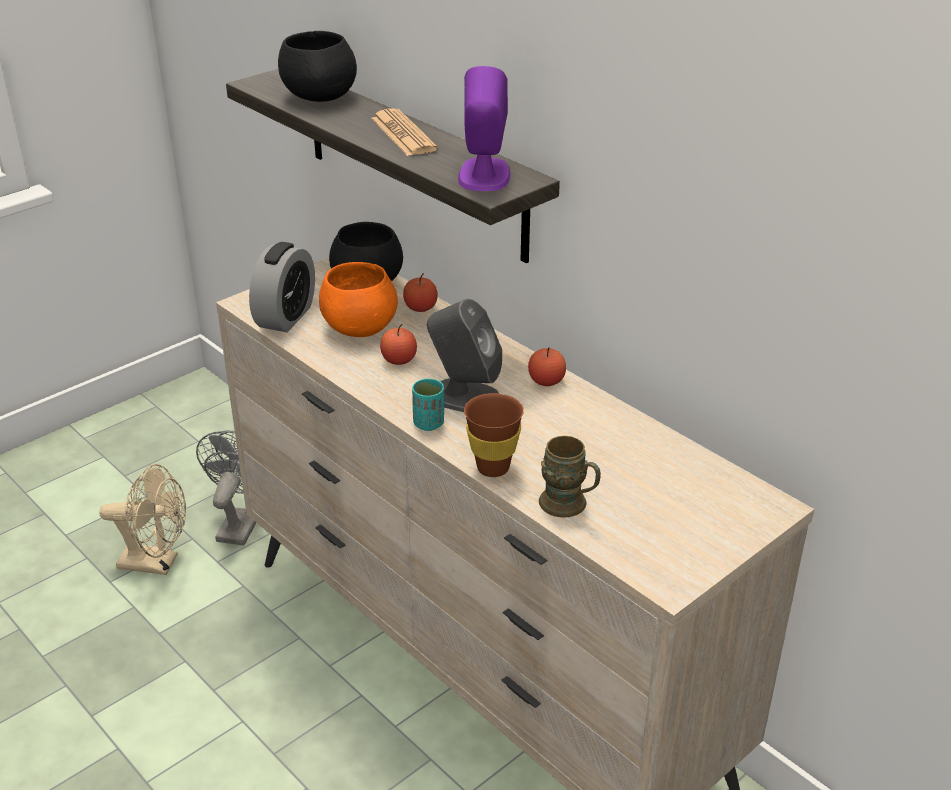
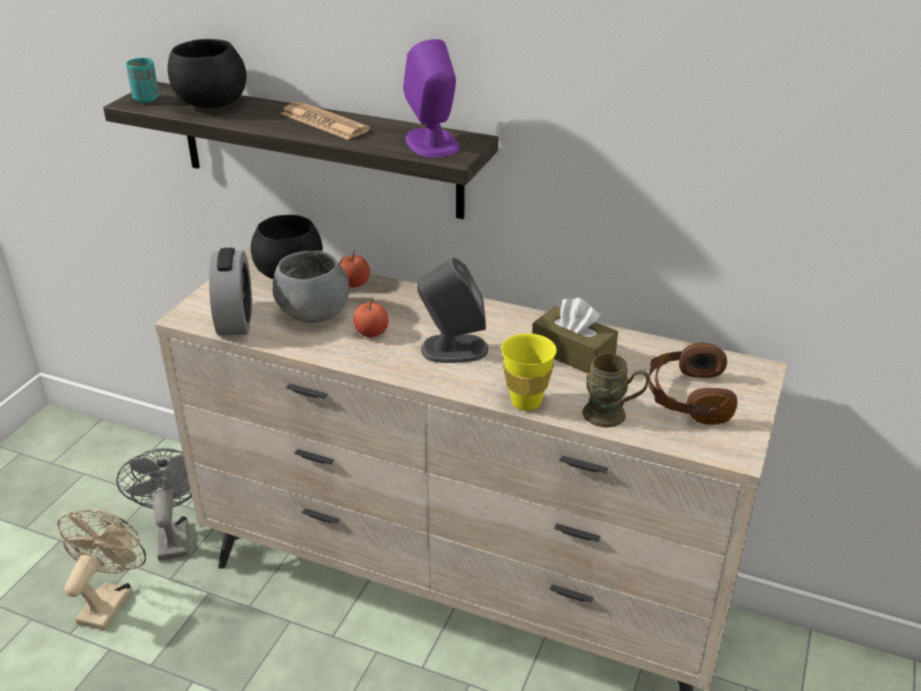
camera: 25 degrees left, 0 degrees up
(157, 563) = (109, 600): beige fan -> beige fan turned 60 degrees counterclockwise
(360, 328) = (314, 313): orange bowl -> grey bowl
(428, 424) = (442, 380): turquoise cup -> turquoise cup (146, 99)
(493, 468) = (526, 402): brown cup -> yellow cup
(546, 381) = (510, 318): apple -> none
(581, 433) = (573, 353): none -> brown tissue box
(665, 511) = (687, 397): none -> brown headphones

